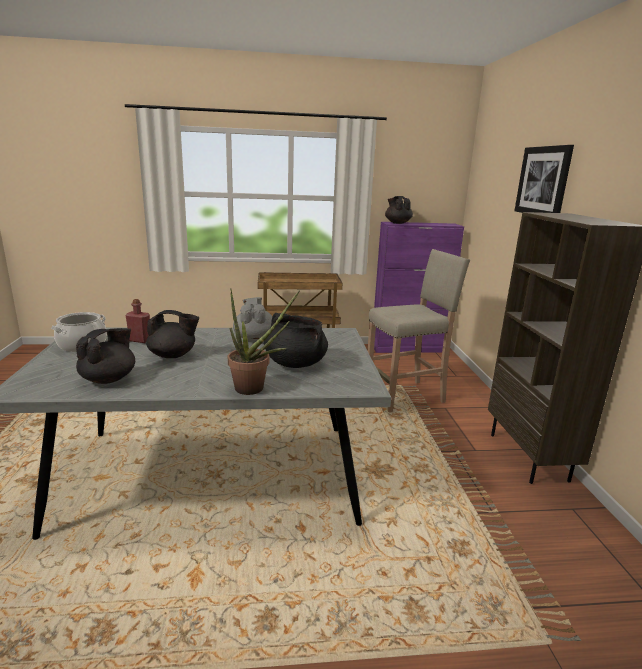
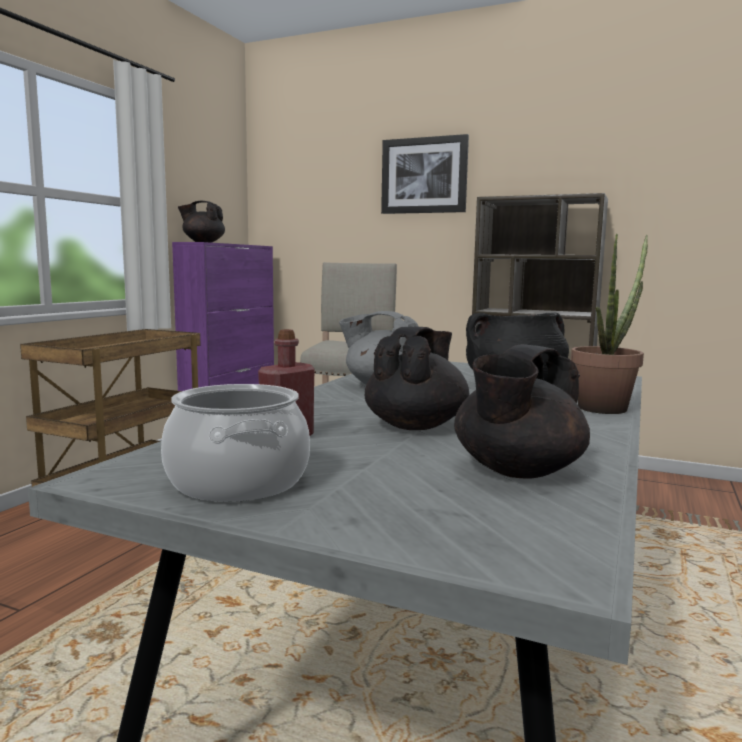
camera: 60 degrees left, 10 degrees down
(109, 379) = (516, 471): black teapot -> black teapot turned 105 degrees counterclockwise

